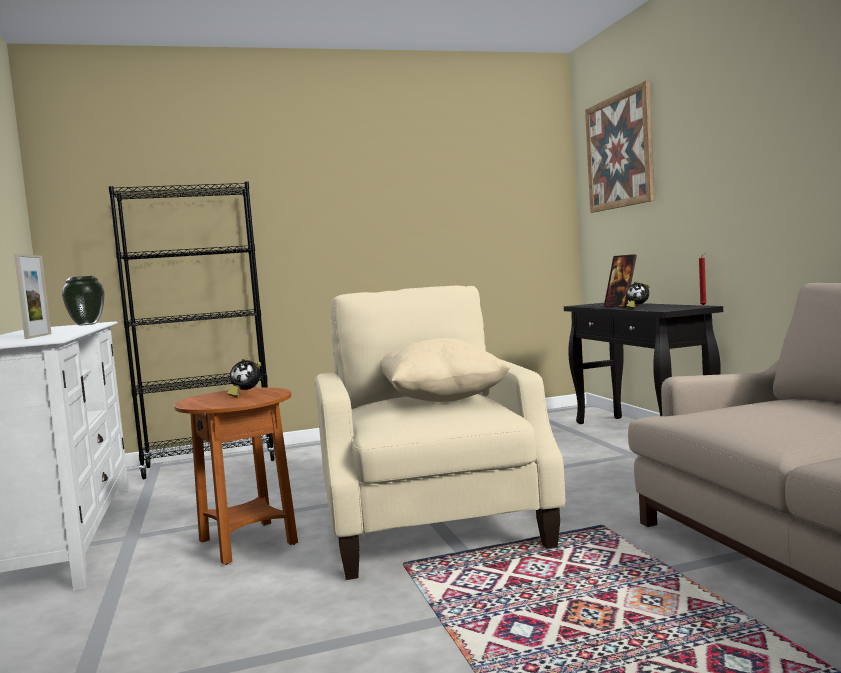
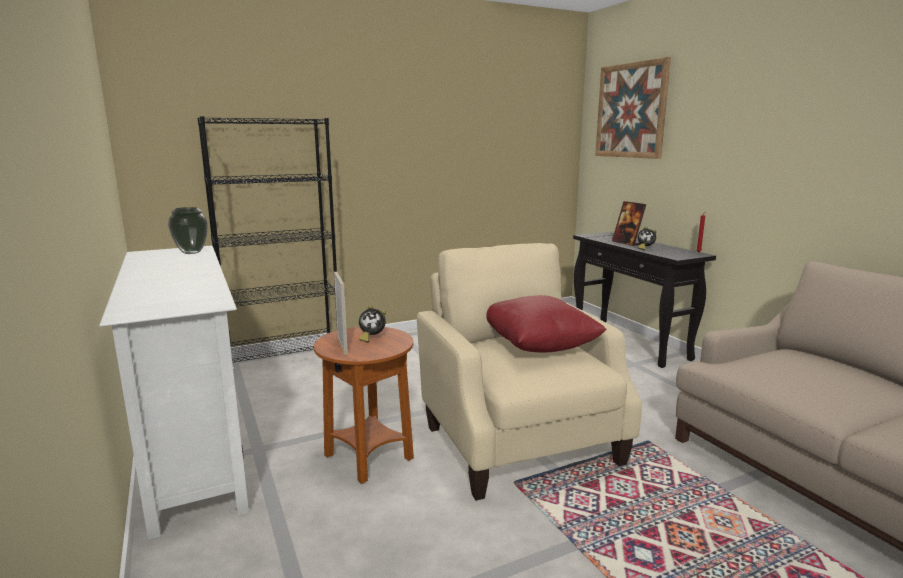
camera: 10 degrees left, 10 degrees up
(38, 336) = (186, 288): picture frame -> picture frame (342, 345)
(441, 400) = (538, 347): beige pillow -> red pillow

